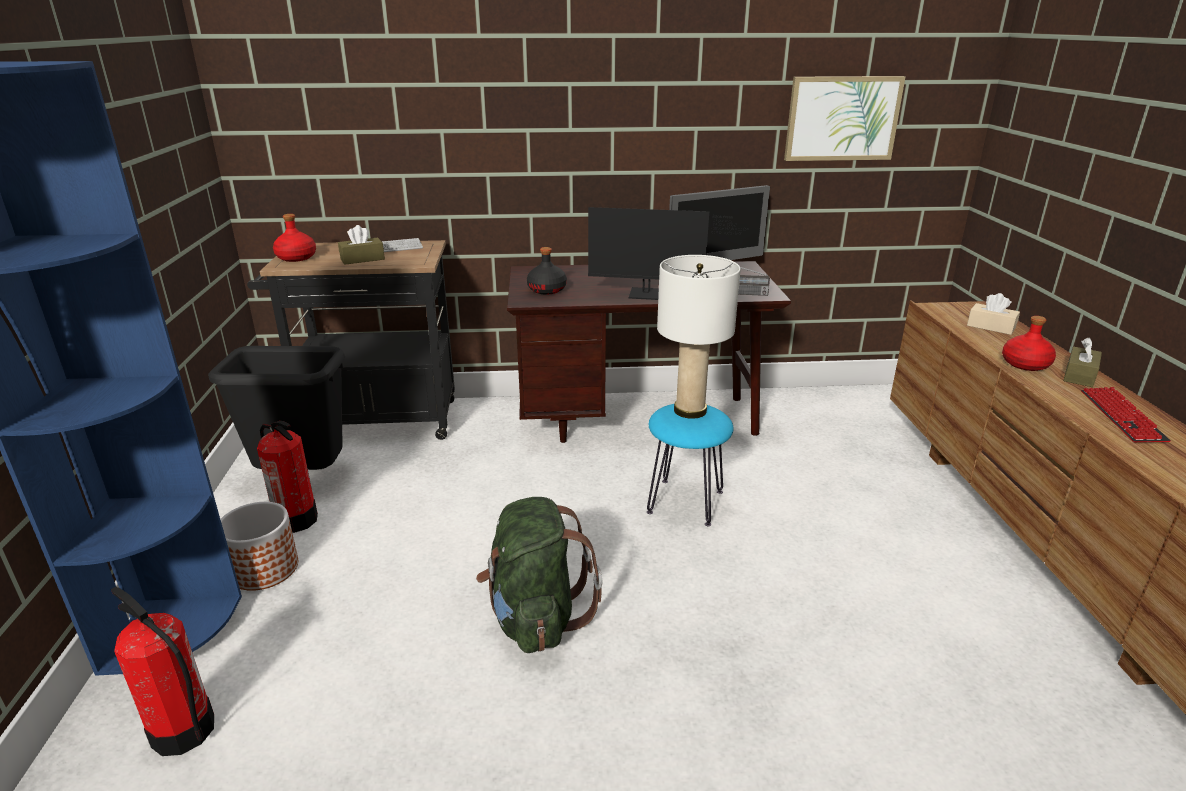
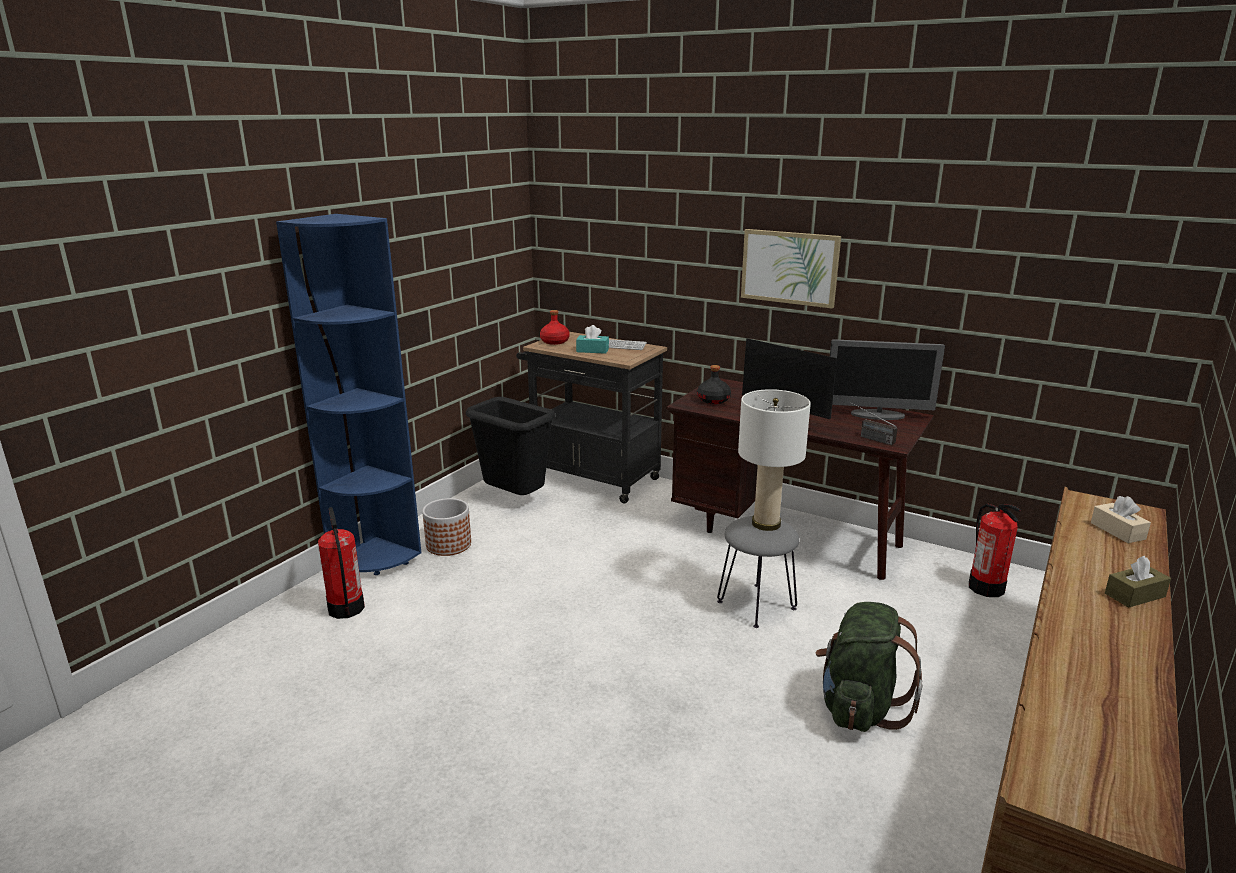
camera: 35 degrees right, 5 degrees down
(296, 519) = (489, 523): fire extinguisher -> fire extinguisher (986, 587)
(362, 259) = (592, 350): brown tissue box -> turquoise tissue box
(536, 618) = (570, 633): green backpack -> green backpack (859, 707)
(685, 502) = (756, 605): turquoise stool -> grey stool
(842, 118) = (1035, 290): picture -> picture (789, 267)
(1025, 364) = (1090, 569): red bottle -> none
(1121, 416) = (1109, 636): keyboard -> none

